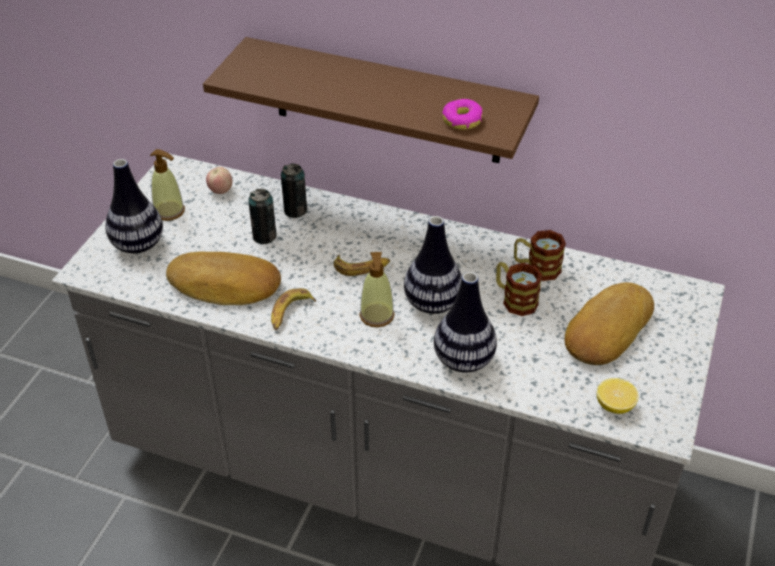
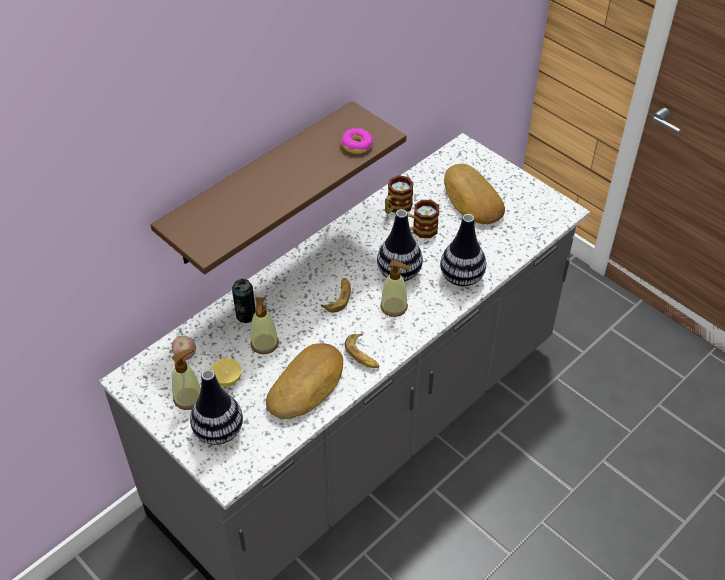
camera: 65 degrees left, 5 degrees up
(264, 236) = (264, 344): can -> soap dispenser
(614, 406) = (536, 224): lemon -> lemon (227, 379)

